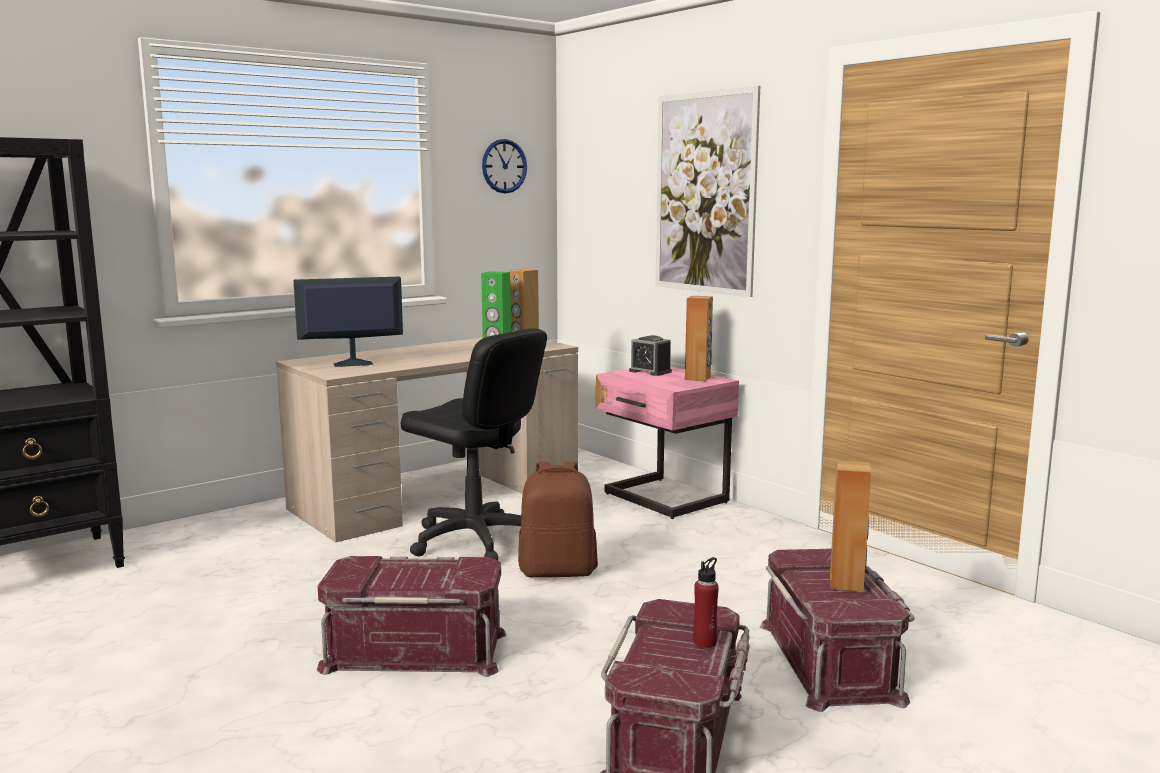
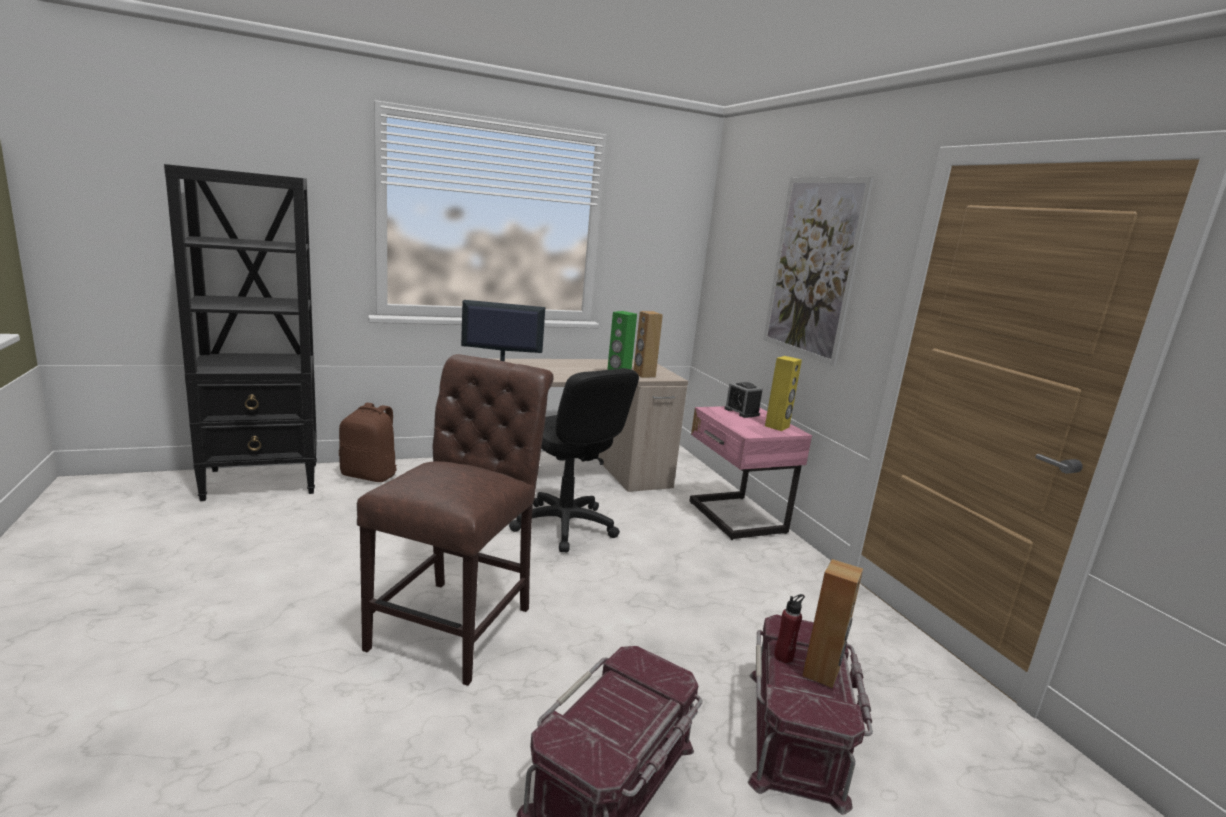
camera: 15 degrees right, 5 degrees up
(415, 650) = (458, 623): red storage box -> brown chair
(504, 166) = (662, 223): wall clock -> none
(558, 571) = (611, 571): brown backpack -> brown backpack (370, 475)
(698, 378) = (777, 426): brown speaker -> yellow speaker
(705, 642) = (648, 710): red bottle -> red bottle (783, 657)

